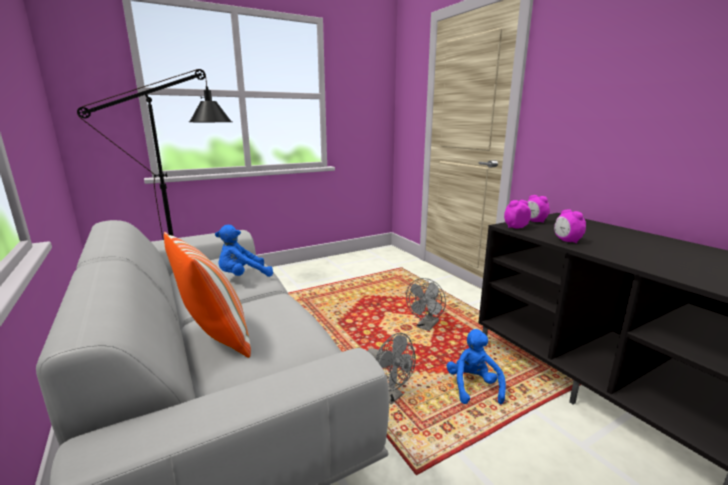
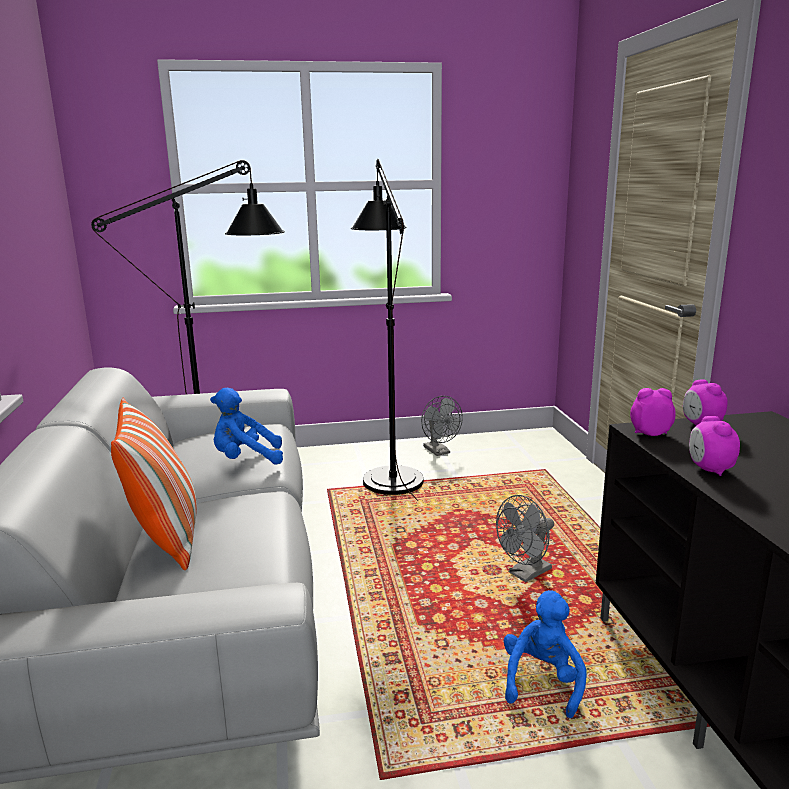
camera: 20 degrees right, 0 degrees up
(312, 281) = (390, 475): none -> black floor lamp
(389, 395) = (407, 665): grey fan -> grey fan (439, 452)

